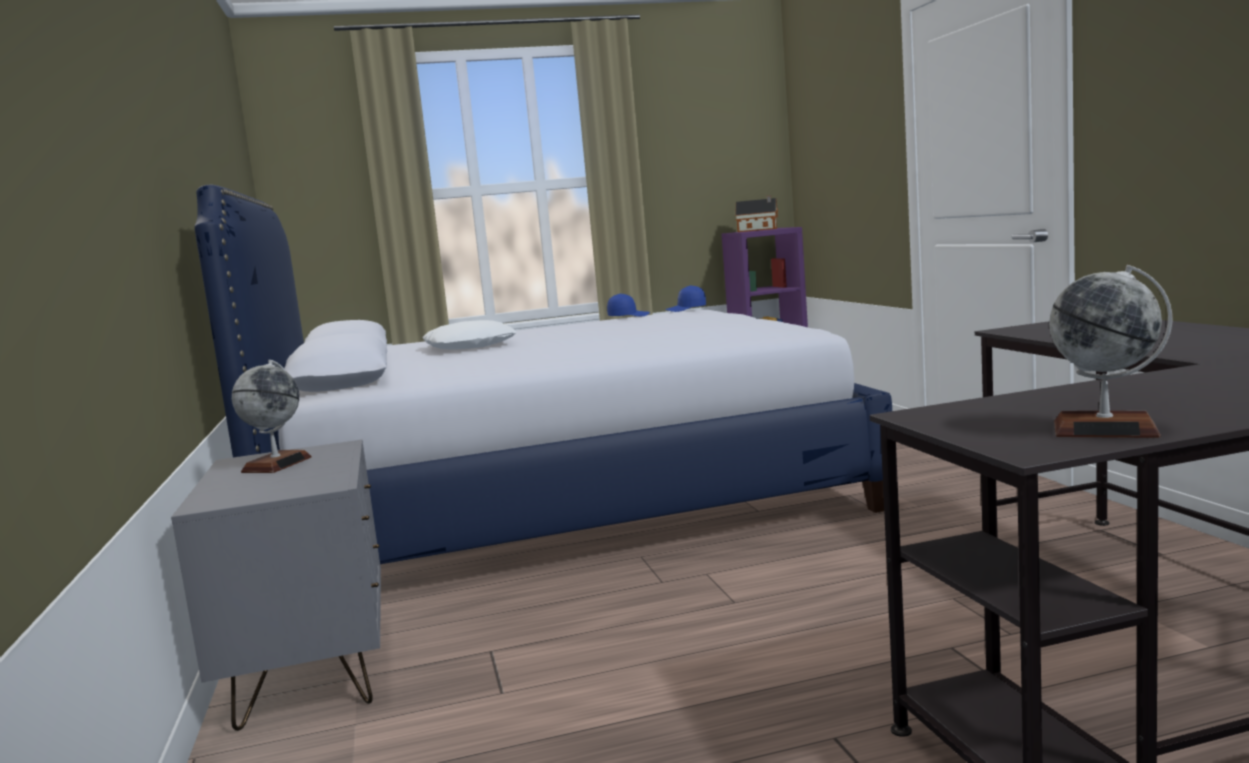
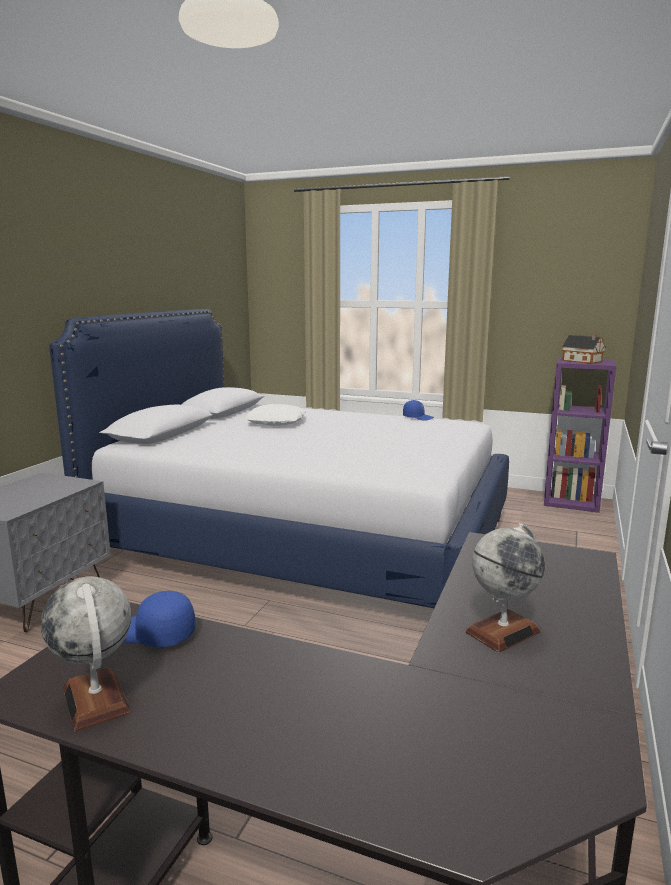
camera: 35 degrees right, 5 degrees up
(277, 464) = (39, 487): globe -> globe (502, 631)
(686, 309) = (464, 421): blue cap -> blue cap (155, 634)

